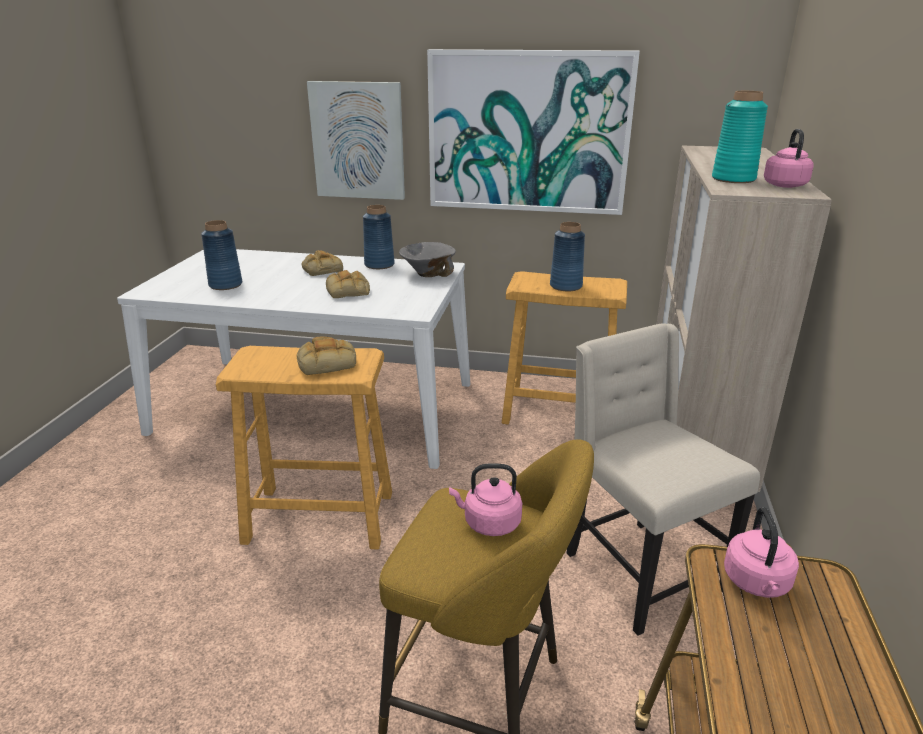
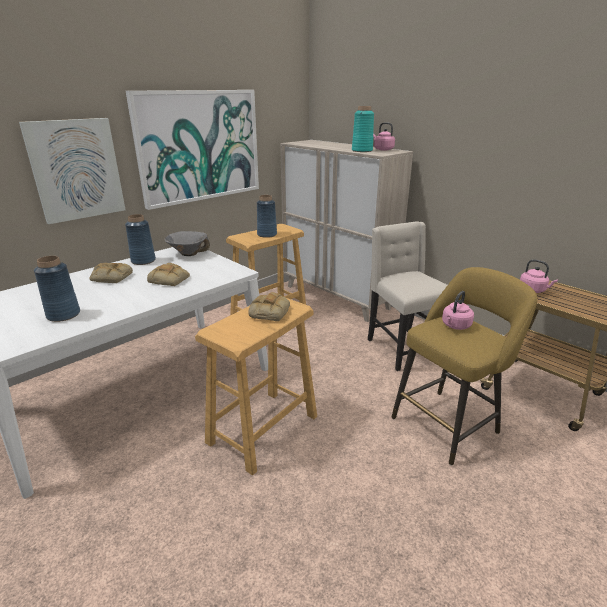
camera: 55 degrees left, 0 degrees up
(639, 571) = (403, 348): beige chair -> beige chair turned 60 degrees clockwise

